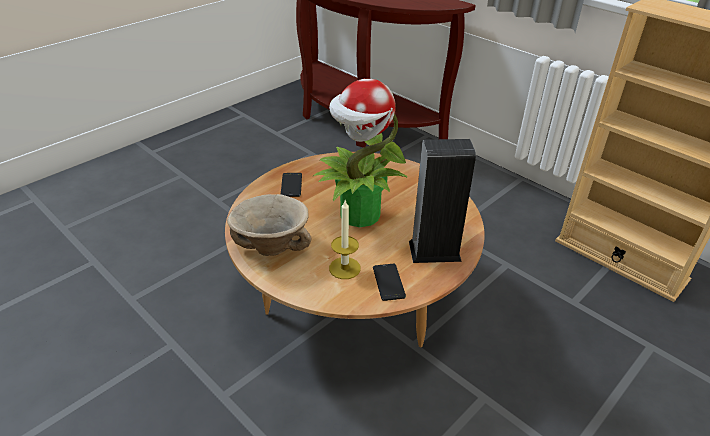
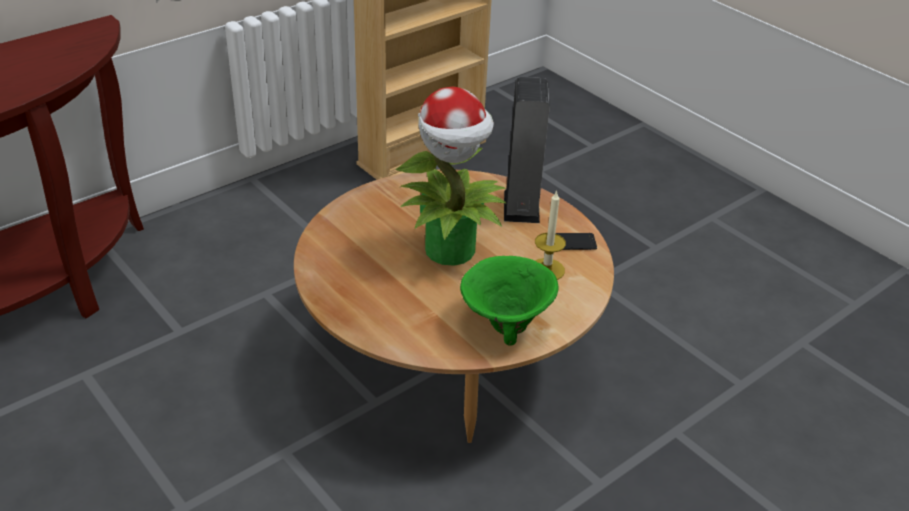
camera: 85 degrees left, 0 degrees up
(272, 245) = (504, 324): beige bowl -> green bowl
(291, 185) = (374, 302): phone -> none

